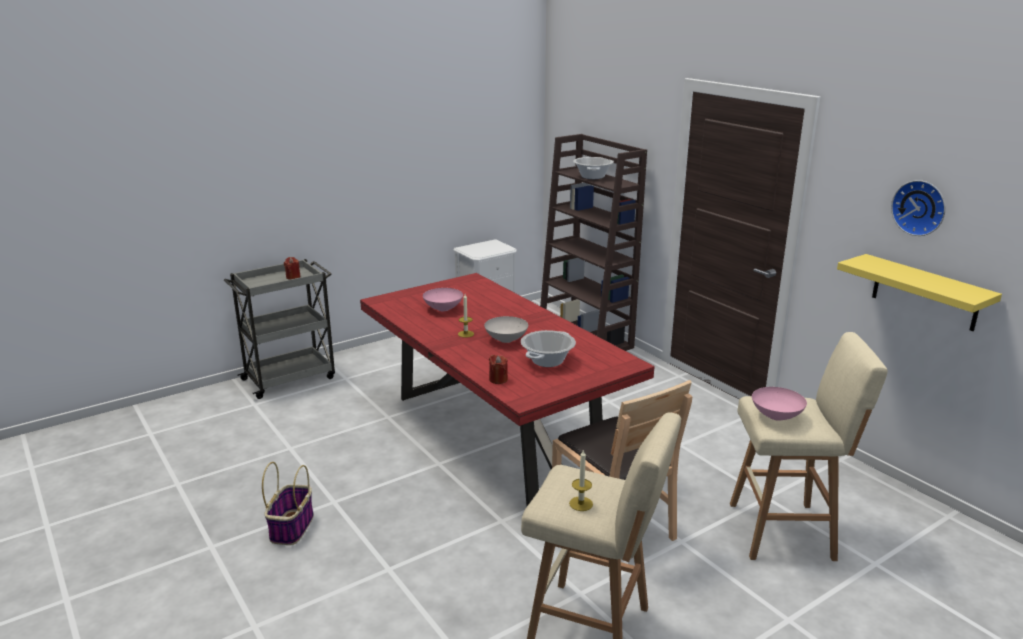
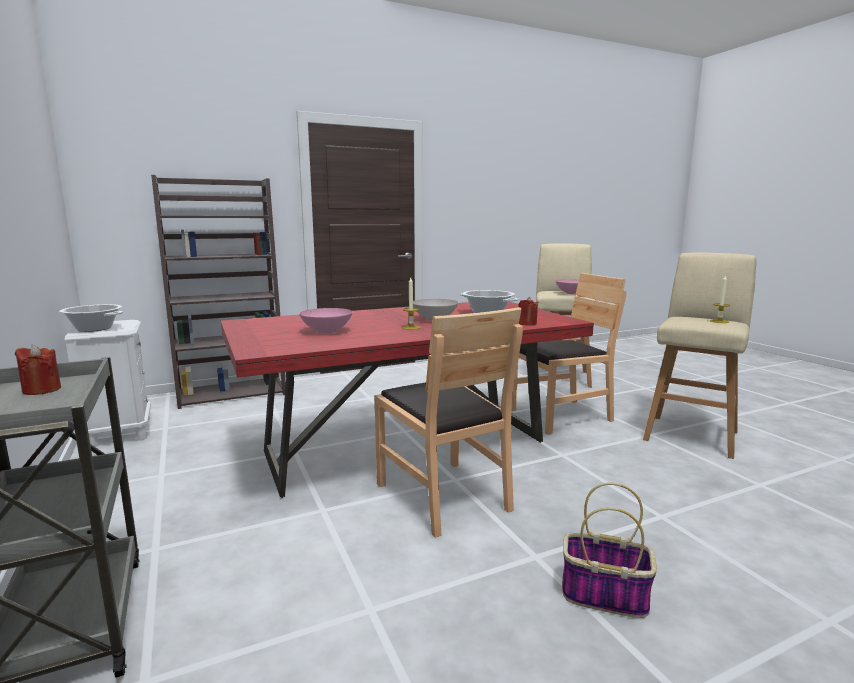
camera: 80 degrees left, 10 degrees down
(412, 460) = (443, 495): none -> brown chair
(592, 177) = (210, 215): cooking pot -> cooking pot (94, 329)
(920, 207) = (493, 184): wall clock -> none
(925, 292) = (503, 233): yellow shelf -> none

